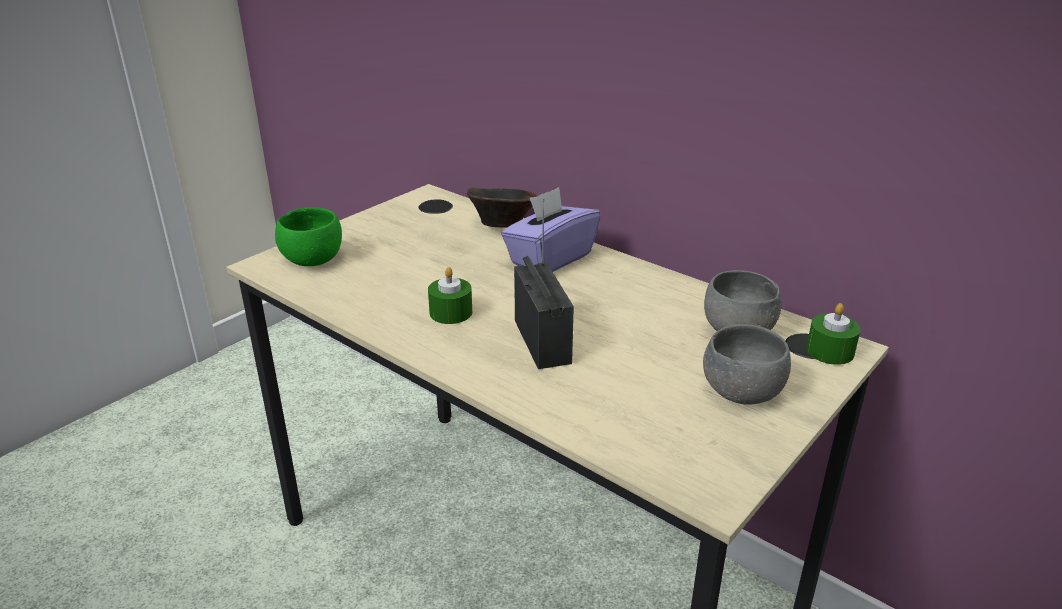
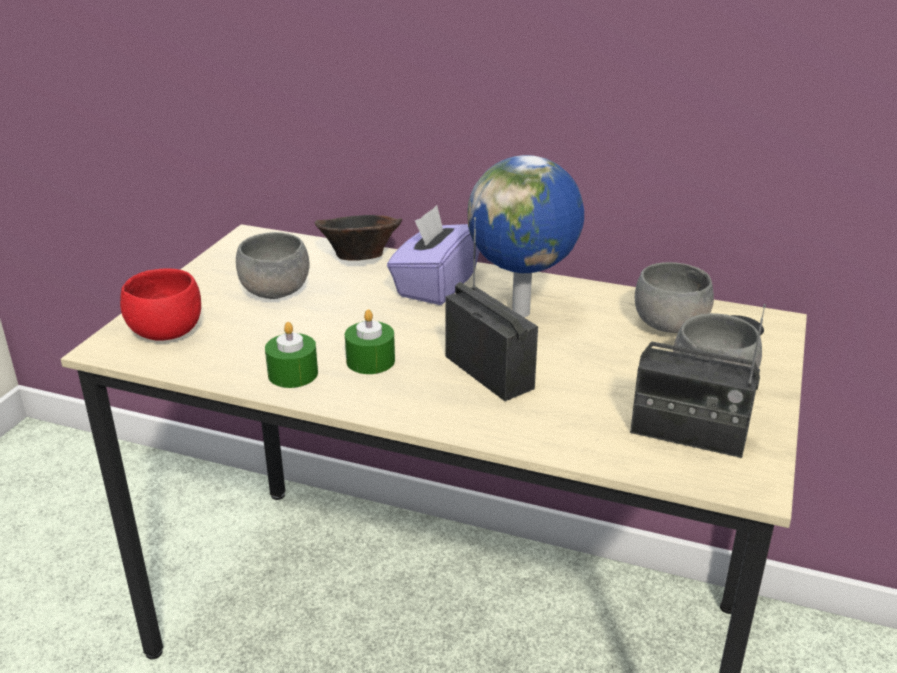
camera: 20 degrees left, 0 degrees up
(312, 260) = (166, 332): green bowl -> red bowl
(416, 242) = (275, 292): none -> grey bowl
(609, 296) = (523, 313): none -> globe
(684, 434) = (688, 434): none -> radio
(830, 351) = (762, 328): green candle -> green candle (293, 374)

